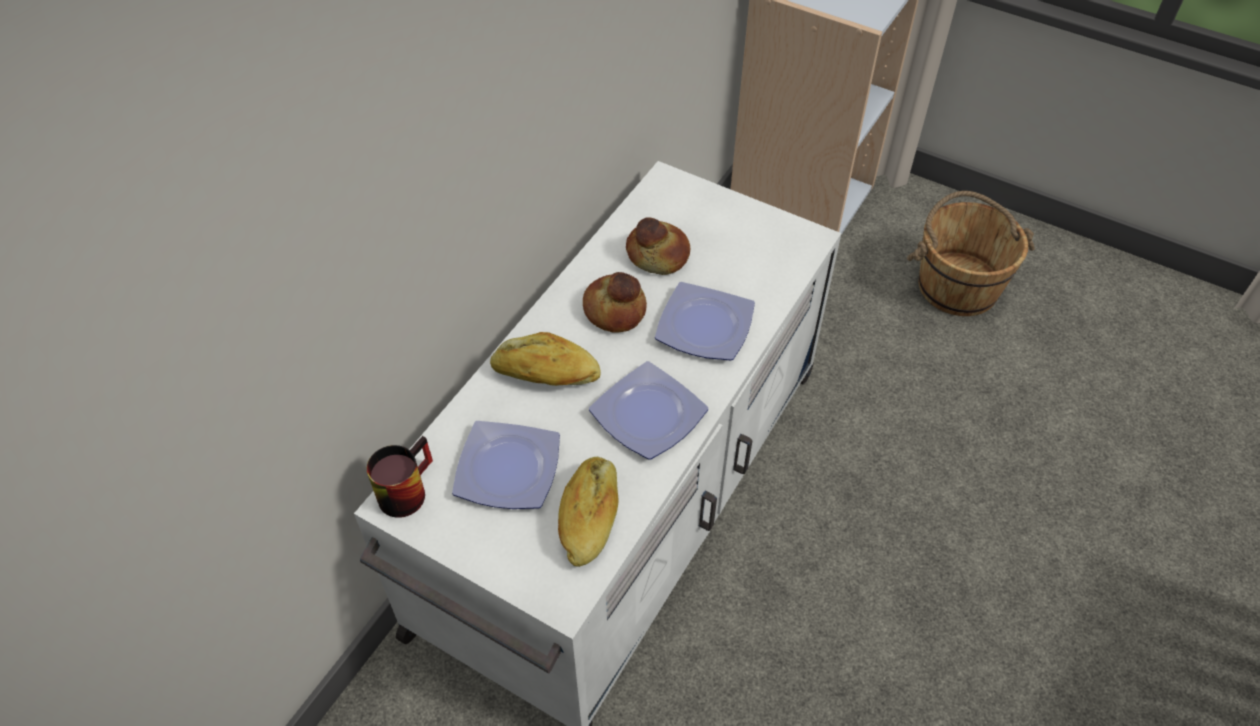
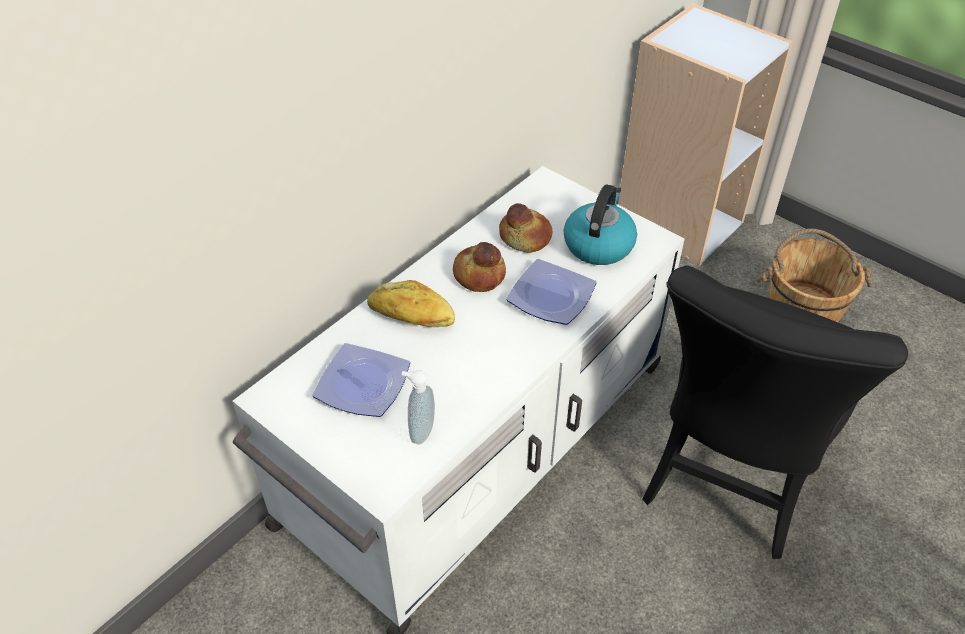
camera: 10 degrees right, 5 degrees down
(404, 488) = (276, 387): mug -> none
(590, 517) = (420, 431): bread -> soap dispenser
(648, 413) = (488, 357): plate -> none
(745, 253) = (598, 244): none -> kettle
(915, 493) = (730, 476): none -> black chair

